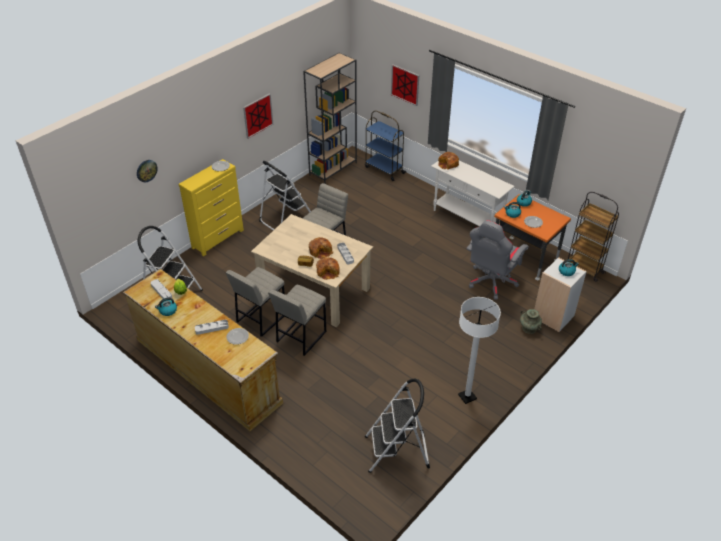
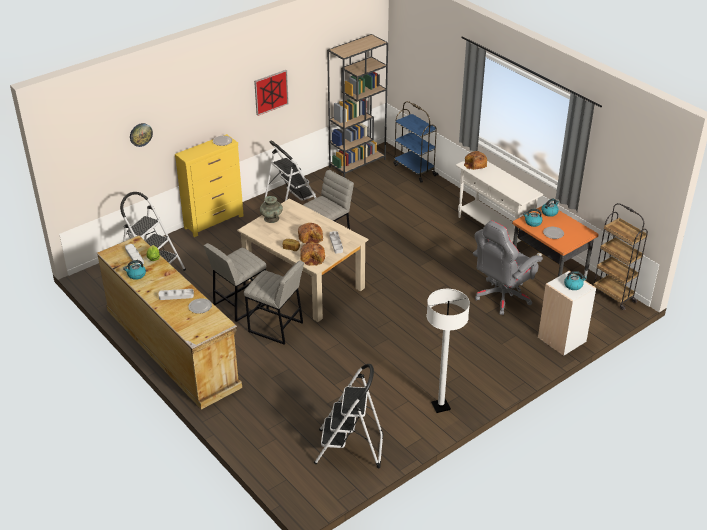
camera: 10 degrees right, 5 degrees down
(300, 337) = (277, 327): grey chair -> grey chair turned 105 degrees counterclockwise
(405, 84) = (439, 74): picture -> none
(529, 328) = (530, 348): turquoise vase -> turquoise vase (271, 218)

